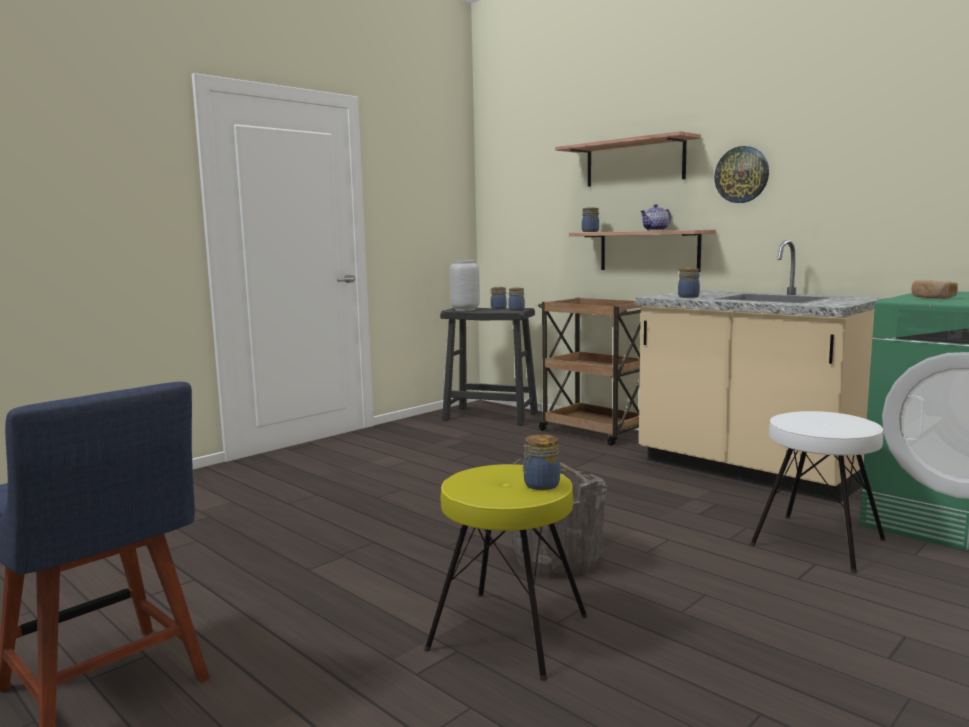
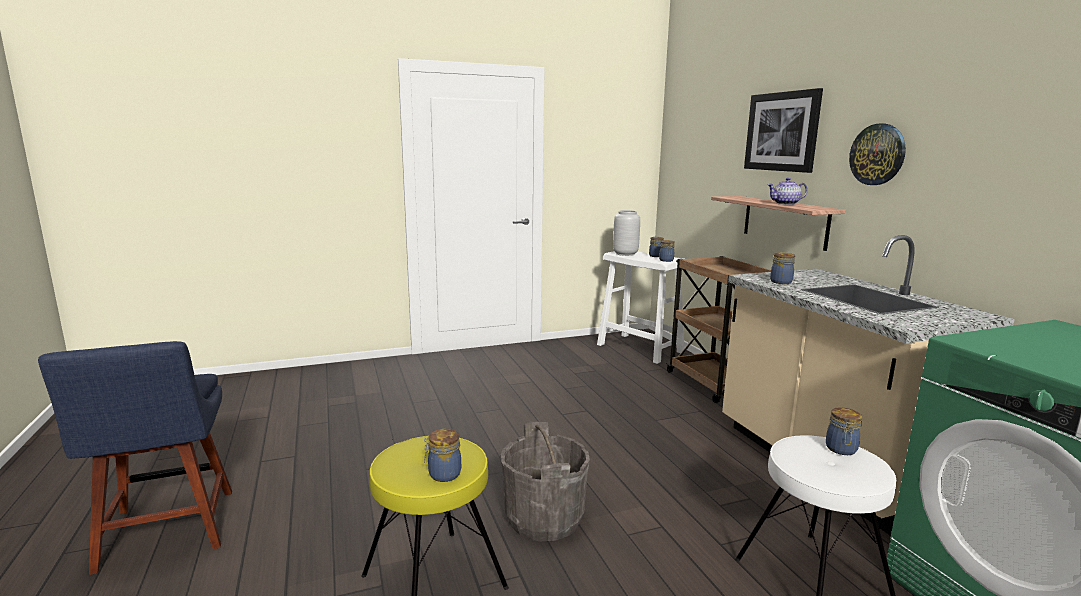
camera: 25 degrees right, 5 degrees up
(491, 416) = (640, 348): black stool -> white stool
(590, 231) = (733, 197): jar -> jar (841, 449)
(634, 162) = (782, 131): shelf -> picture
(932, 297) = (1025, 342): bread -> none

